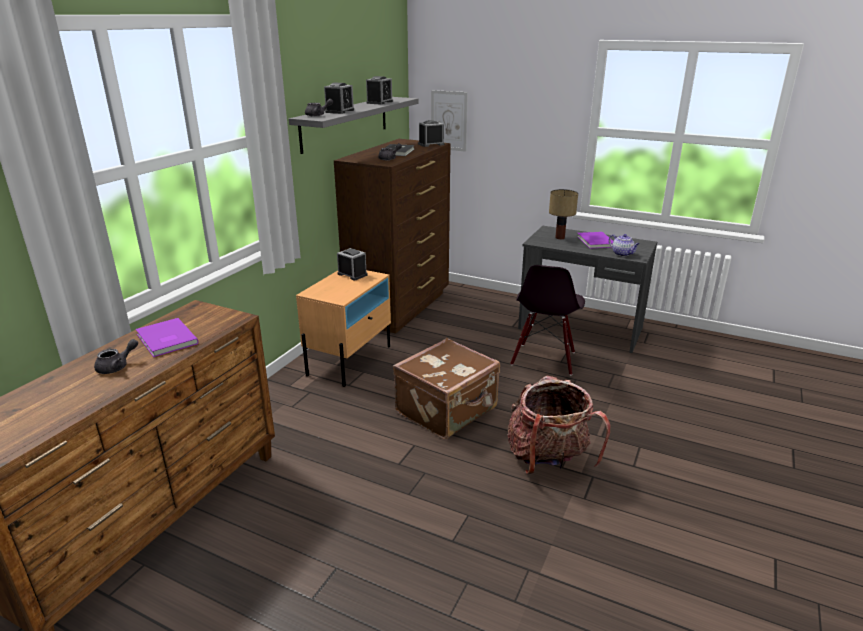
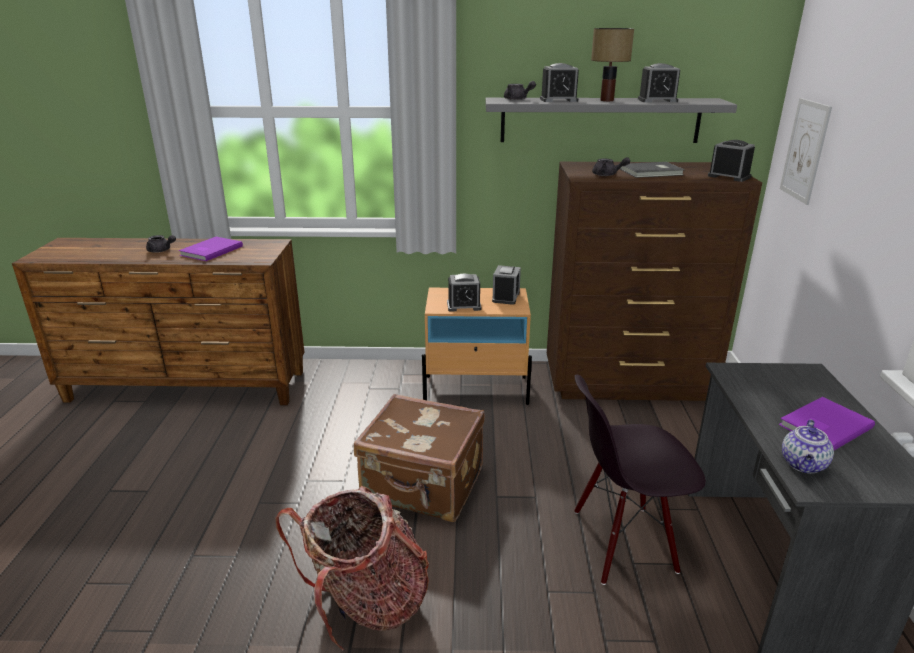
camera: 65 degrees right, 0 degrees up
(349, 290) = (464, 306): none -> alarm clock
(559, 237) = (786, 388): table lamp -> table lamp (607, 100)

